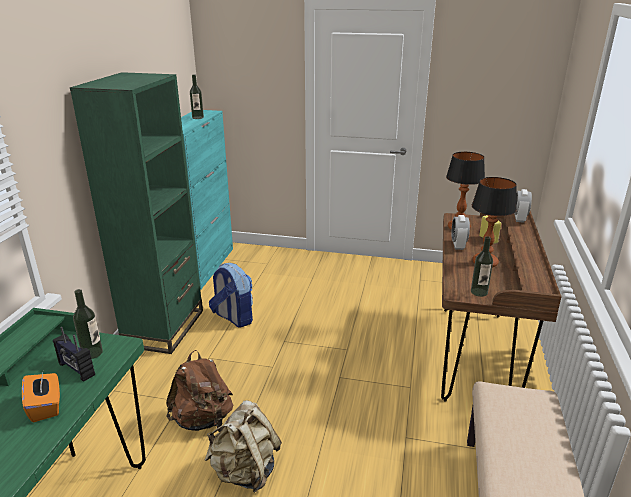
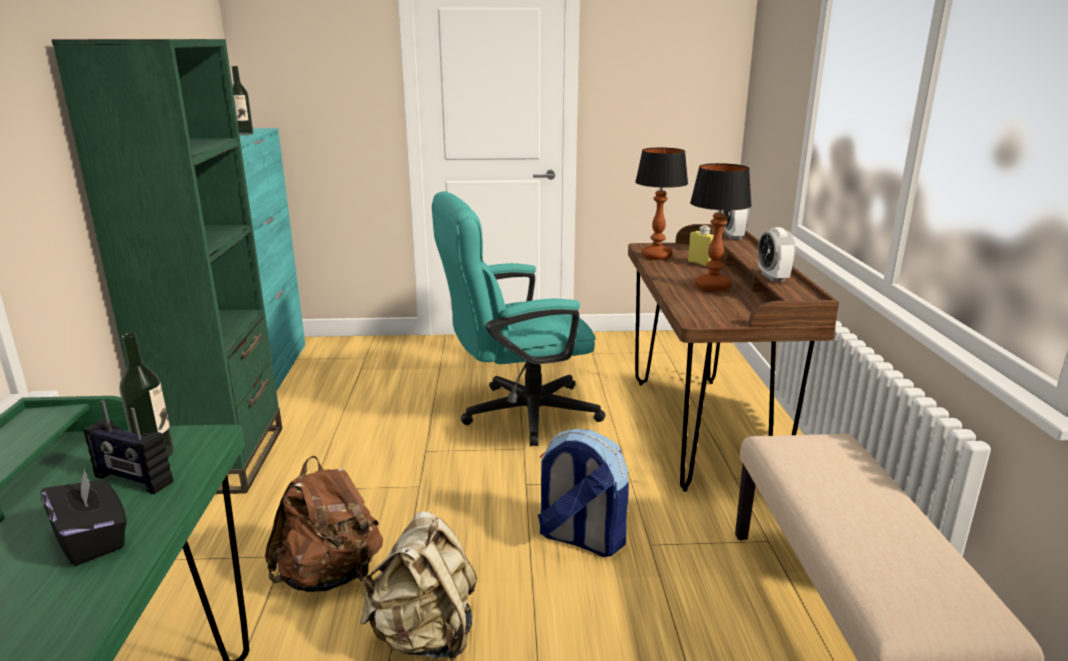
camera: 15 degrees left, 5 degrees down
(46, 406) = (92, 539): orange tissue box -> black tissue box
(233, 318) = (335, 431): backpack -> backpack (580, 538)
(351, 322) = (517, 414): none -> turquoise office chair
(458, 245) = (667, 273): alarm clock -> alarm clock (773, 277)
(479, 292) = (724, 316): bottle -> none

